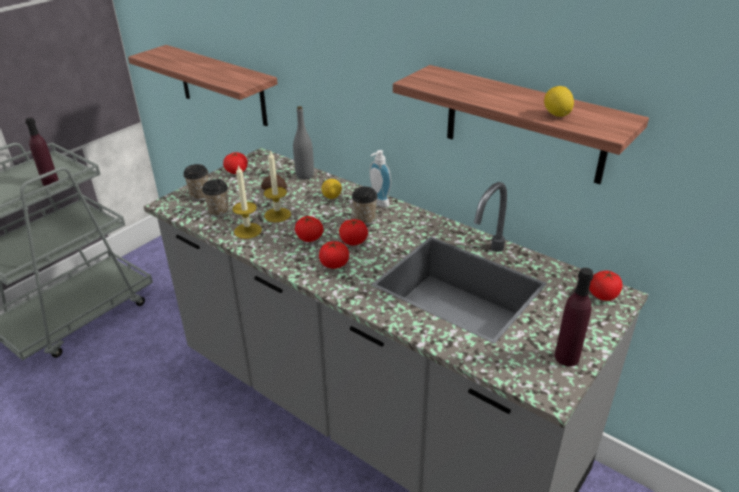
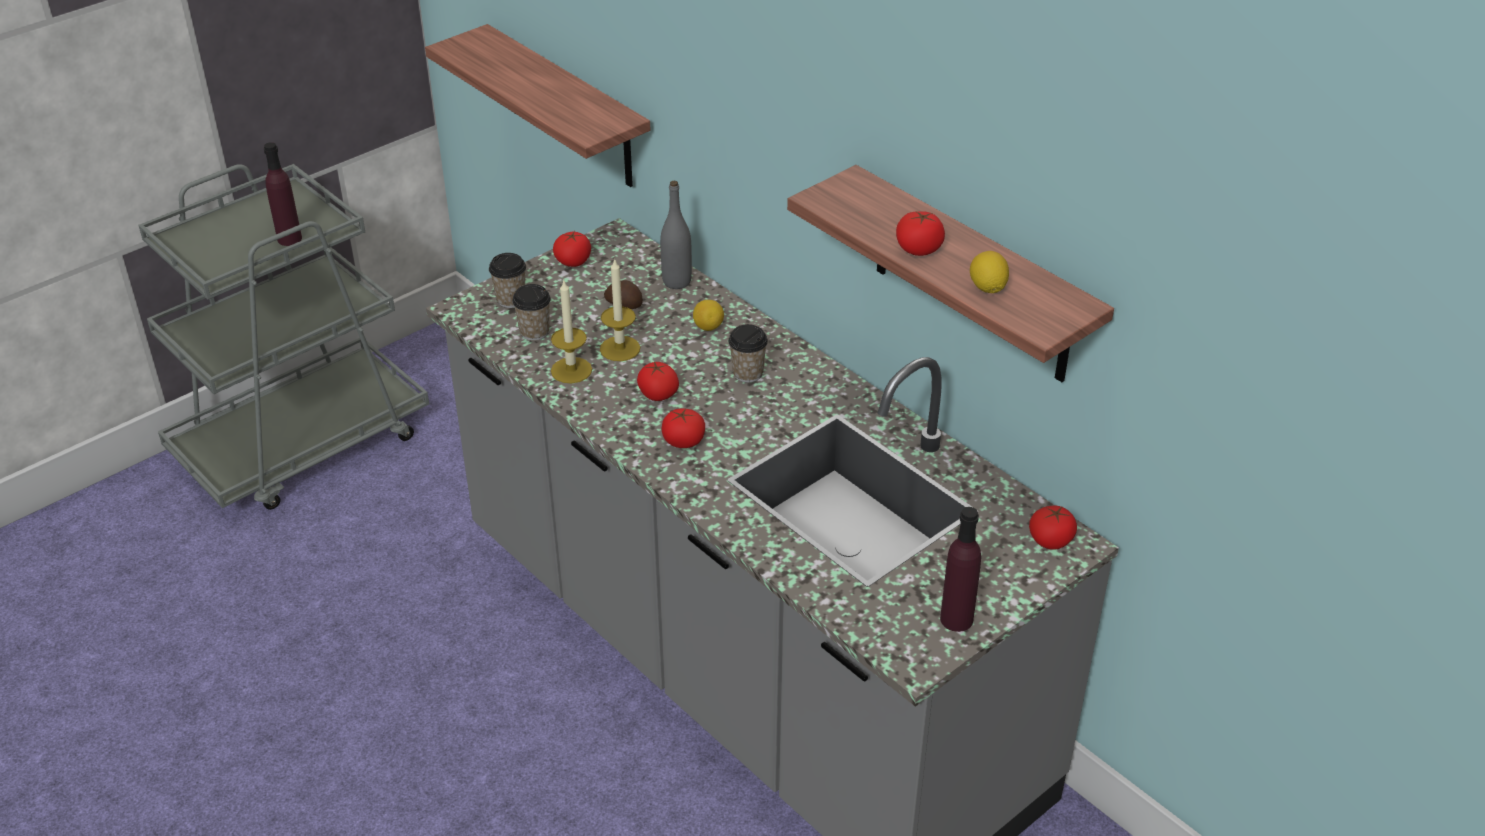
camera: 10 degrees right, 5 degrees up
(353, 241) = (721, 408): tomato -> tomato (918, 249)
(378, 203) = (776, 347): soap dispenser -> none

